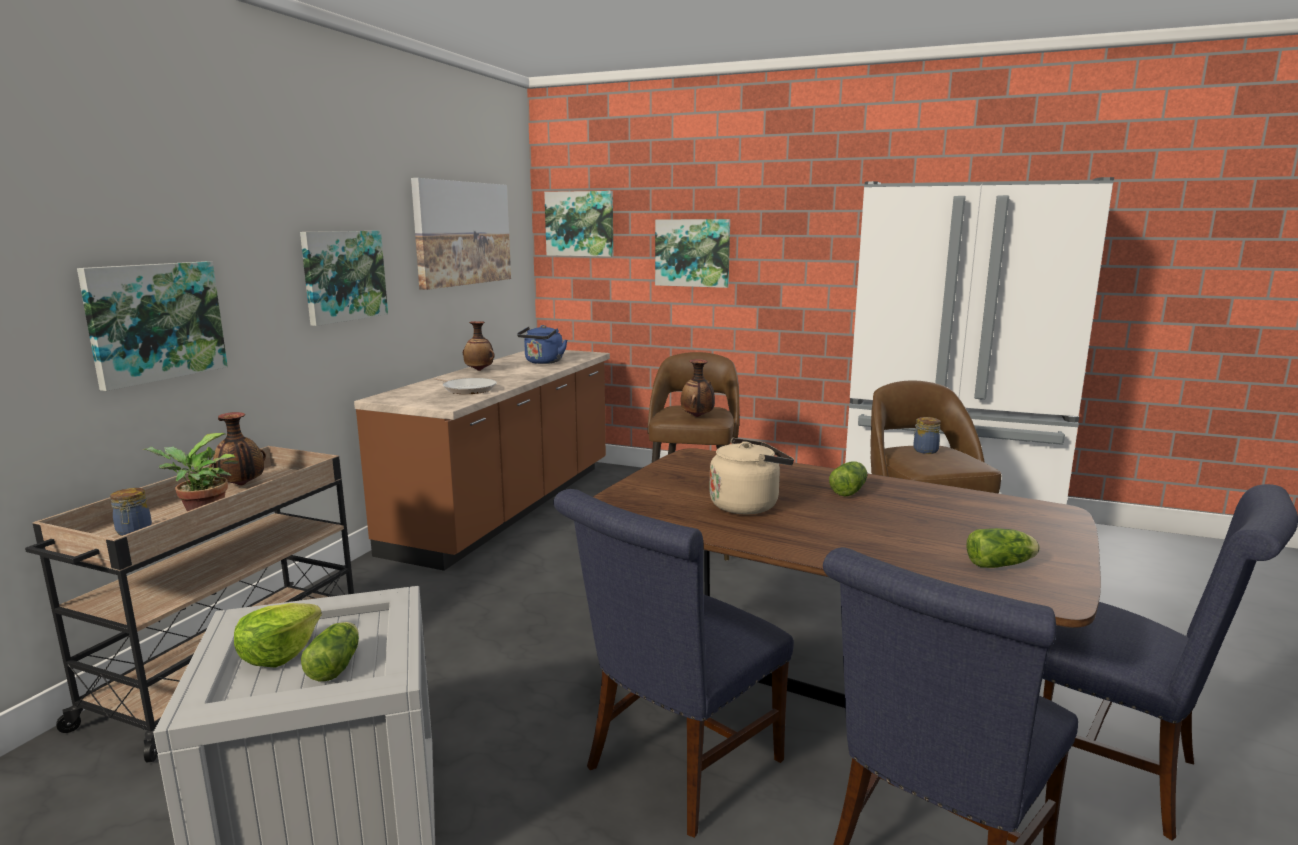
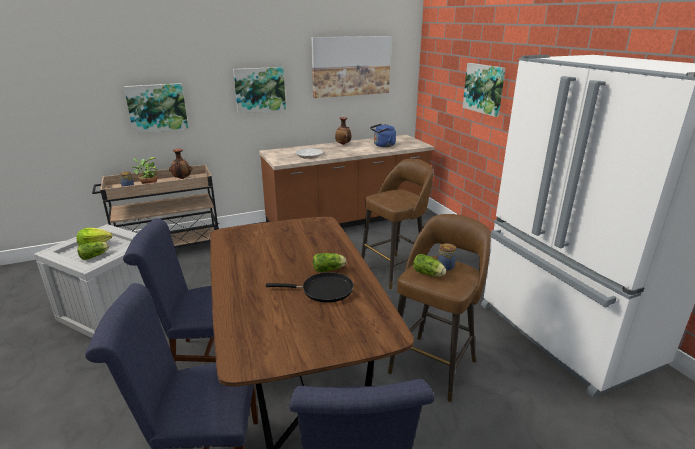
camera: 45 degrees right, 10 degrees up
(580, 224) = (437, 61): picture -> none
(697, 416) = (389, 200): vase -> none
(747, 505) = (269, 255): beige kettle -> none
(903, 508) = (323, 290): none -> black frying pan
(1002, 564) = (272, 339): lettuce -> lettuce (429, 274)

